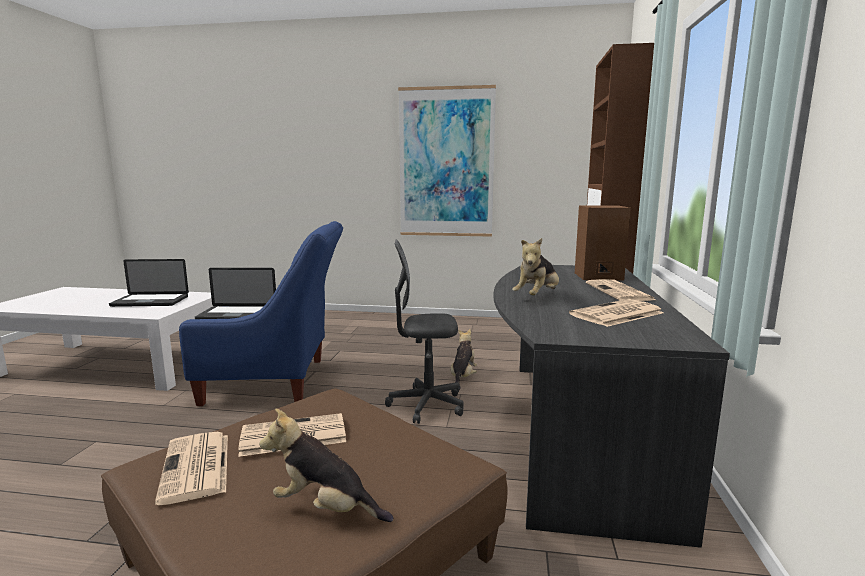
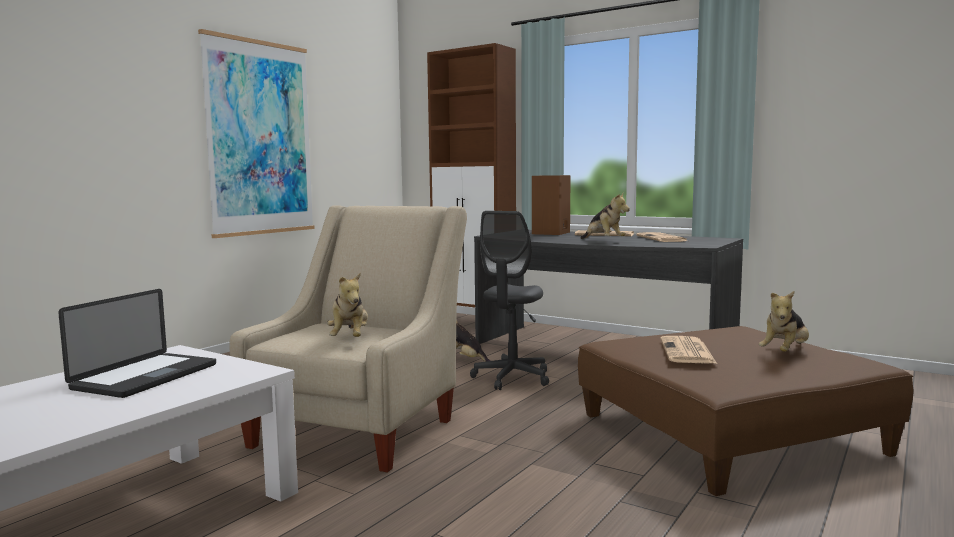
camera: 65 degrees left, 5 degrees down
(196, 467) = (726, 376): newspaper -> none
(237, 315) = (350, 338): laptop -> plush toy
(276, 380) = (362, 428): blue armchair -> beige armchair

